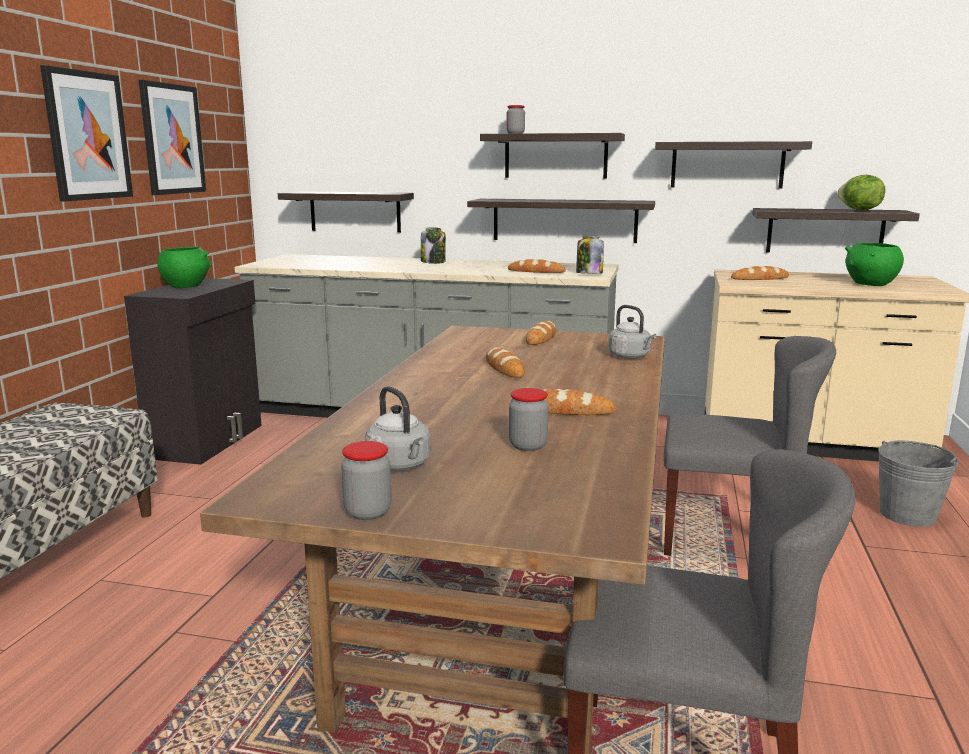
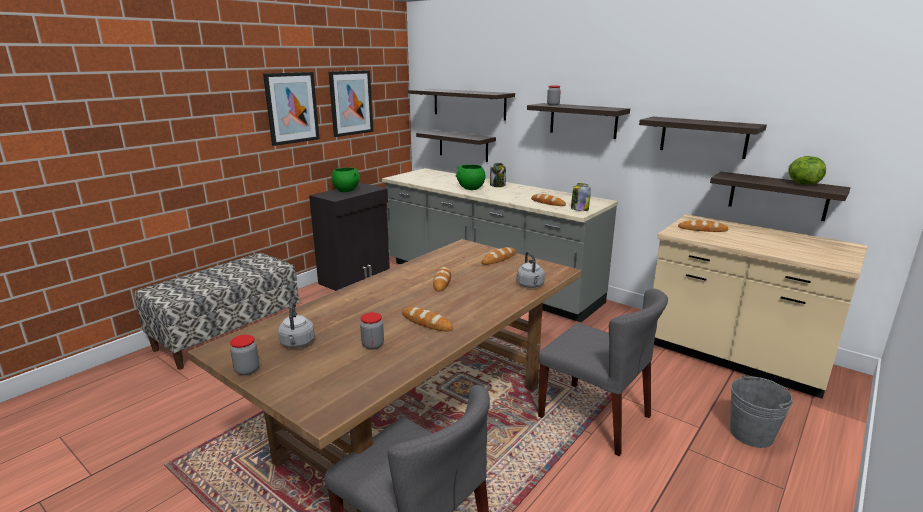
camera: 25 degrees right, 5 degrees up
(564, 220) = (586, 165): shelf -> shelf (469, 104)
(871, 284) = (785, 248): green bowl -> green bowl (470, 188)

